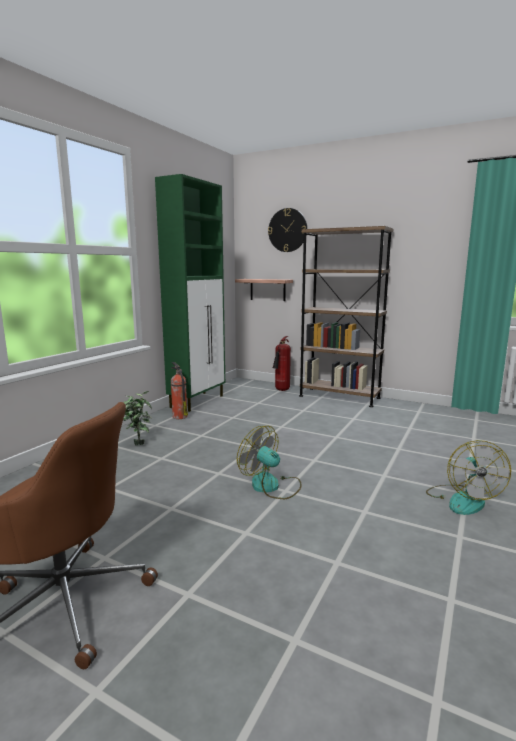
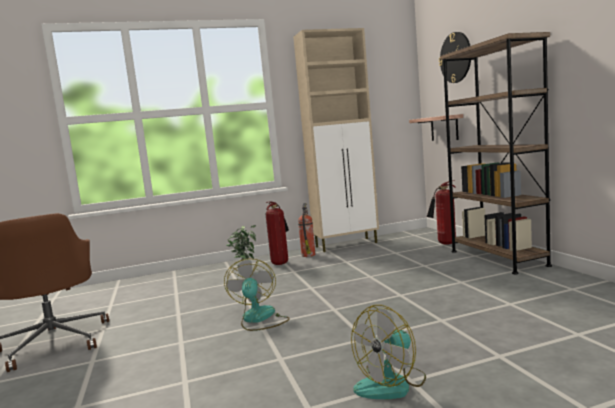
camera: 45 degrees right, 5 degrees down
(167, 429) = (280, 263): none -> fire extinguisher
(198, 401) = (347, 244): green cabinet -> beige cabinet

